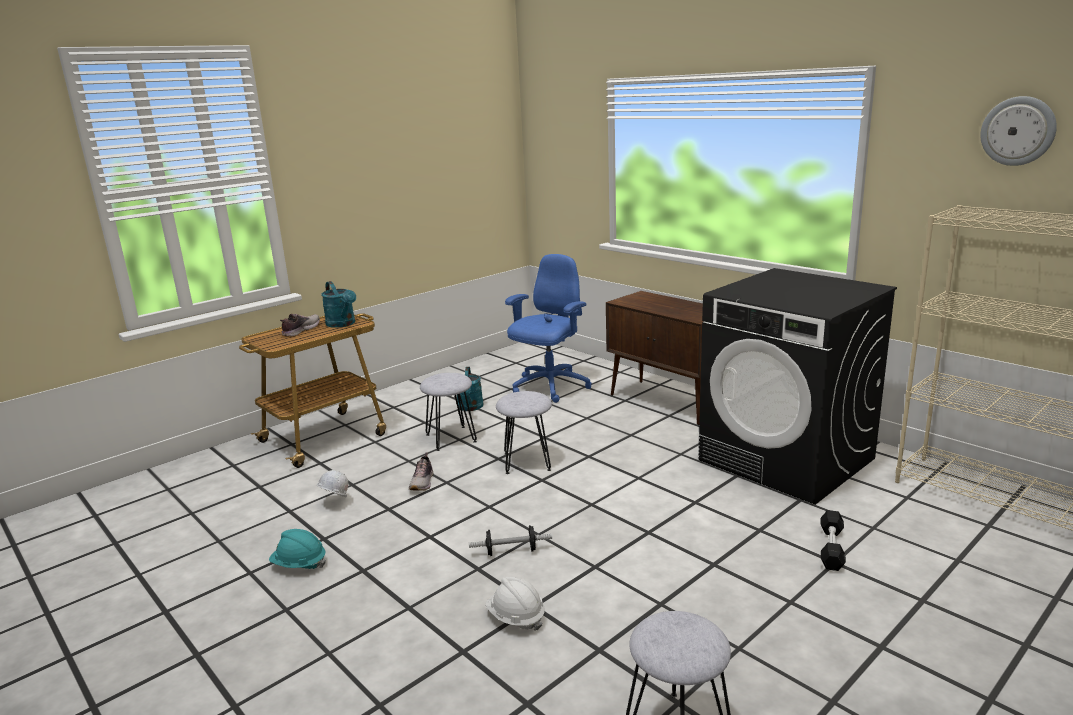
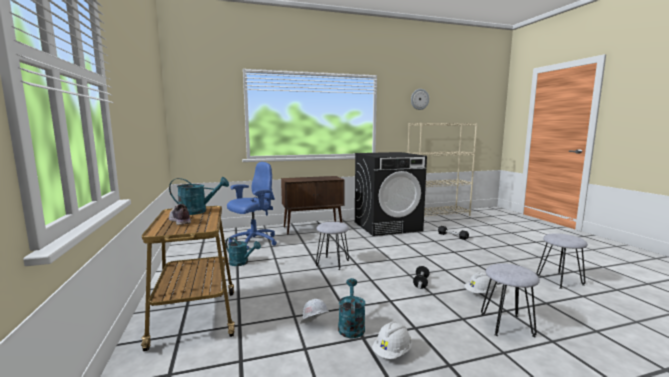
camera: 65 degrees left, 10 degrees down
(299, 564) = (392, 352): turquoise hard hat -> white hard hat
(347, 524) = (351, 326): none -> turquoise watering can
(422, 482) = (322, 292): shoe -> none
(451, 438) = (274, 275): grey stool -> grey stool (506, 324)
(549, 387) = (253, 242): blue office chair -> blue office chair turned 75 degrees clockwise

